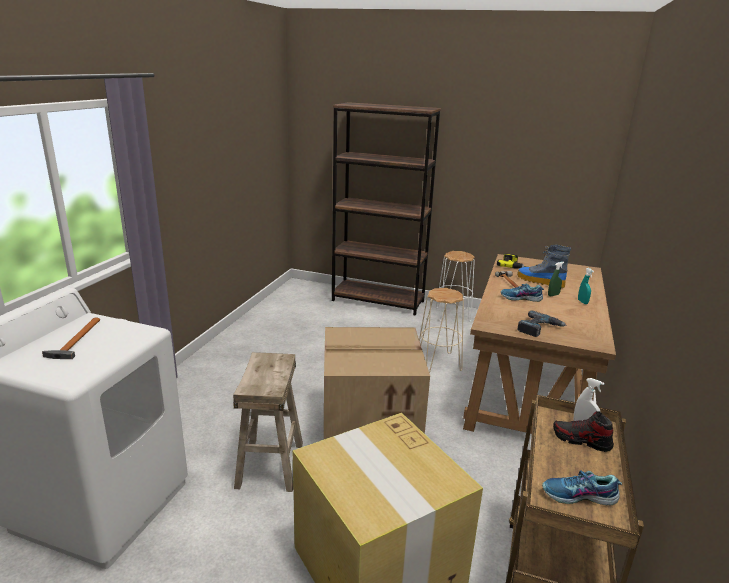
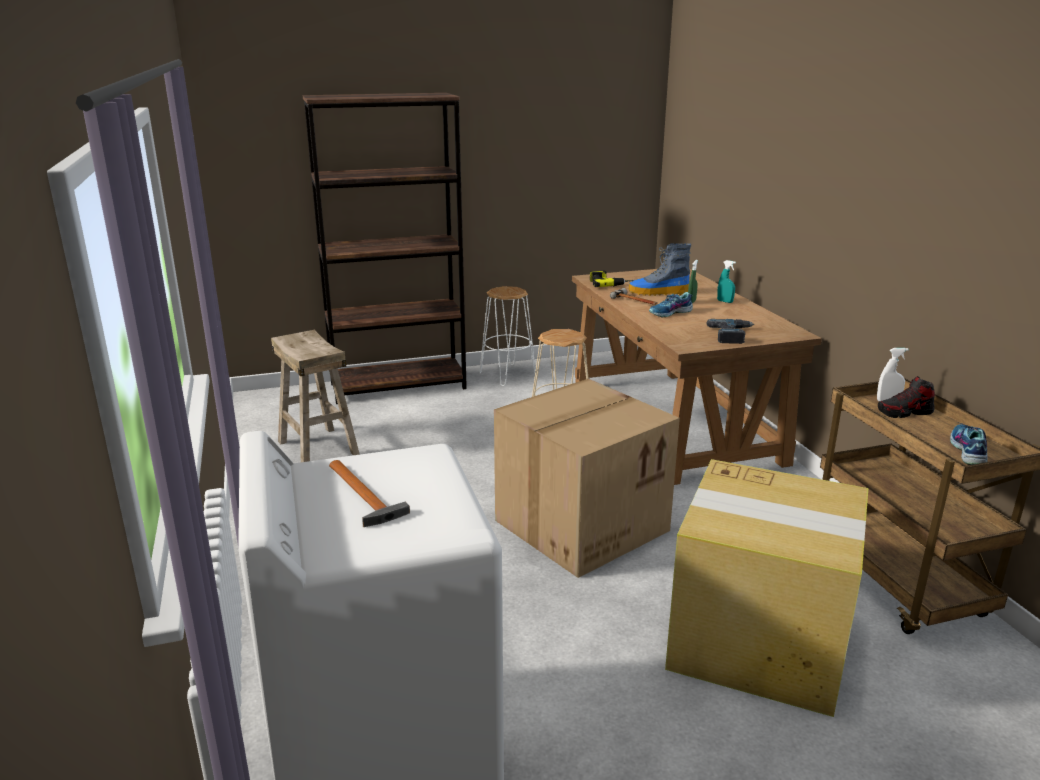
camera: 35 degrees left, 0 degrees up
(269, 464) = (525, 609): beige stool -> beige stool (317, 448)
(579, 496) = (967, 451): shoe -> shoe turned 135 degrees clockwise

